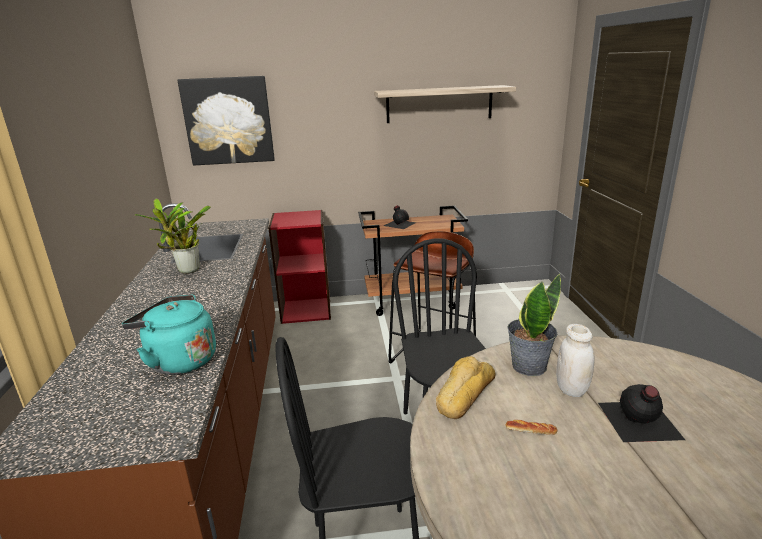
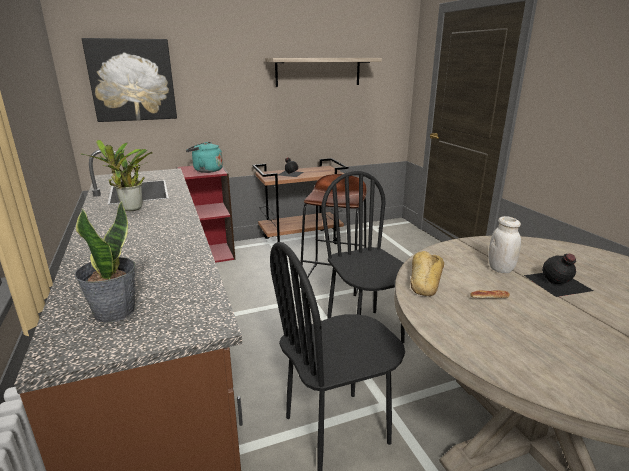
camera: 15 degrees left, 0 degrees up
(179, 361) = (175, 274): turquoise kettle -> turquoise kettle (206, 170)
(528, 366) = (460, 257): potted plant -> potted plant (114, 311)

